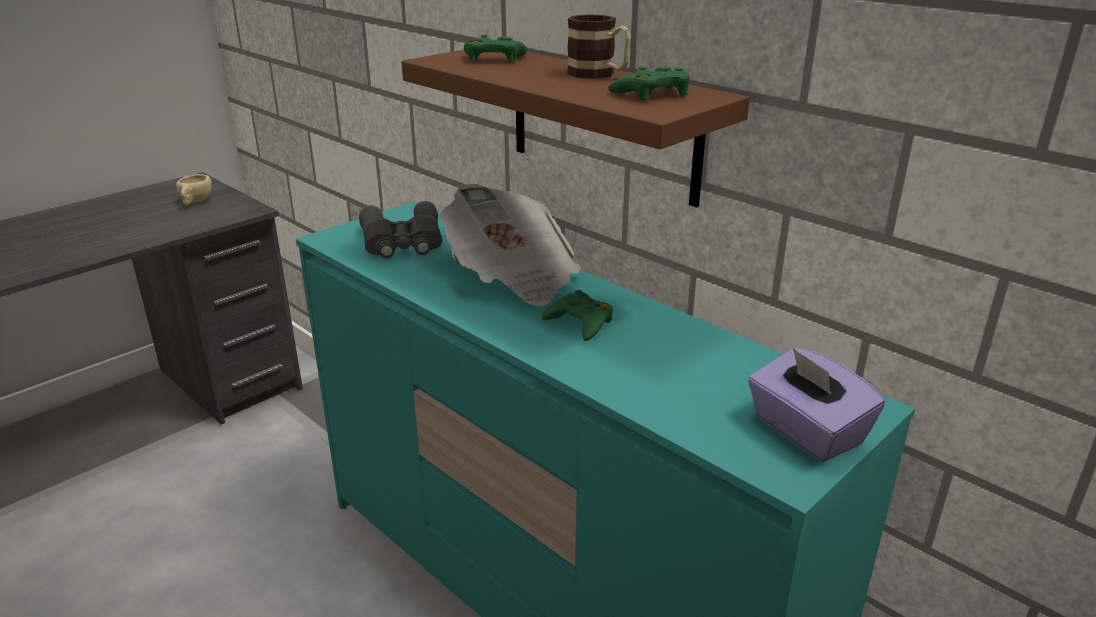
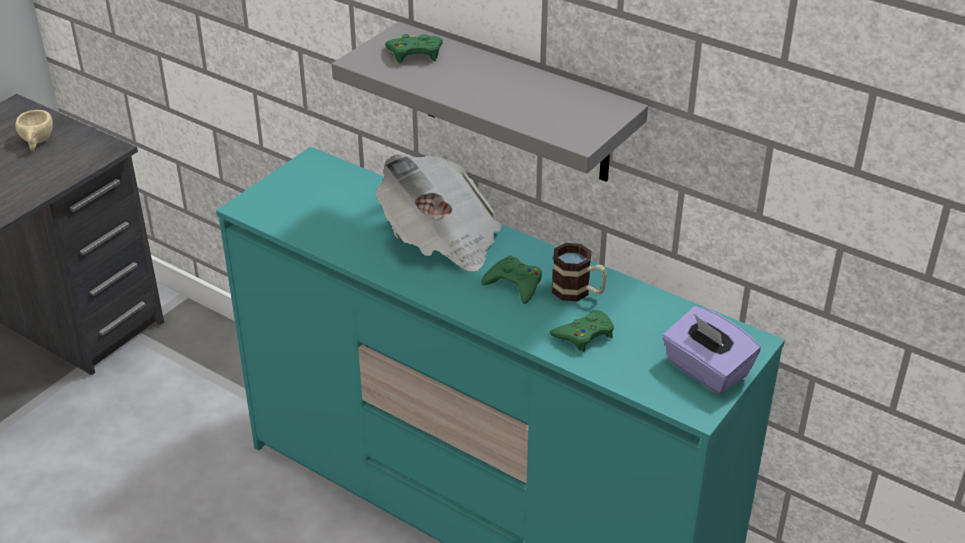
camera: 10 degrees left, 10 degrees up
(401, 241) = (321, 204): grey binoculars -> none
(599, 74) = (517, 78): mug -> mug (578, 292)
(602, 123) = (516, 104): brown shelf -> grey shelf
(652, 93) = (570, 109): green game controller -> green game controller (584, 335)

